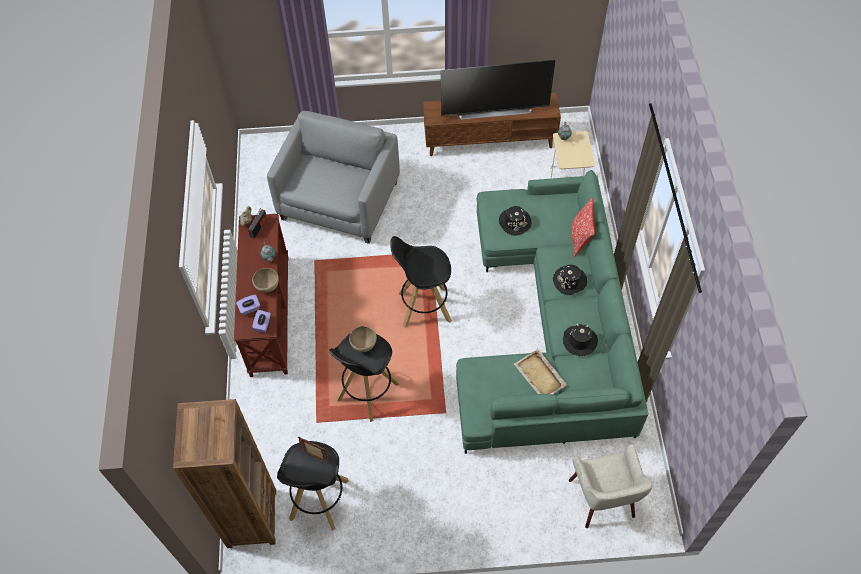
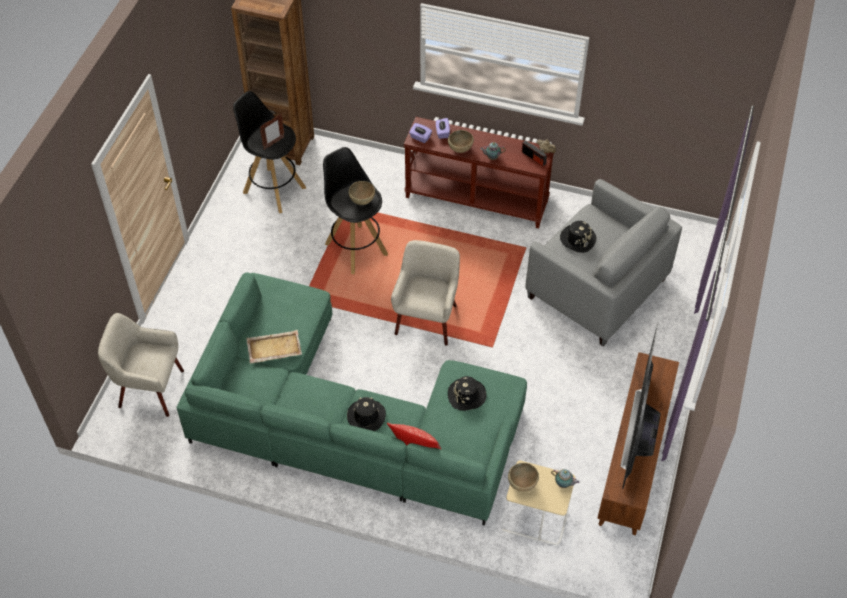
camera: 110 degrees right, 5 degrees down
(423, 307) = (427, 319): black stool -> beige armchair
(577, 159) = (522, 484): none -> brown bowl
(579, 341) = (292, 396): black hat -> black hat (578, 239)

